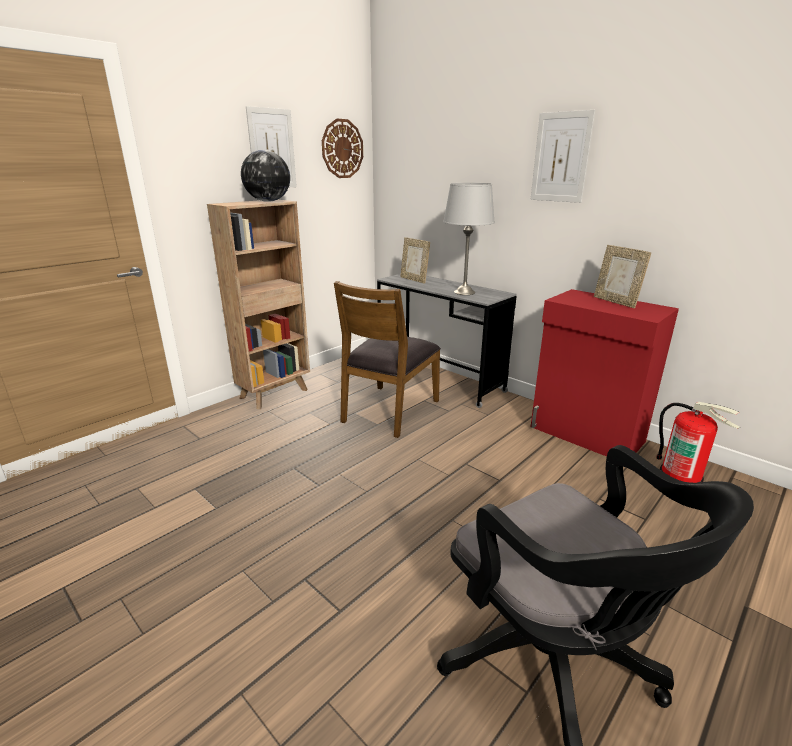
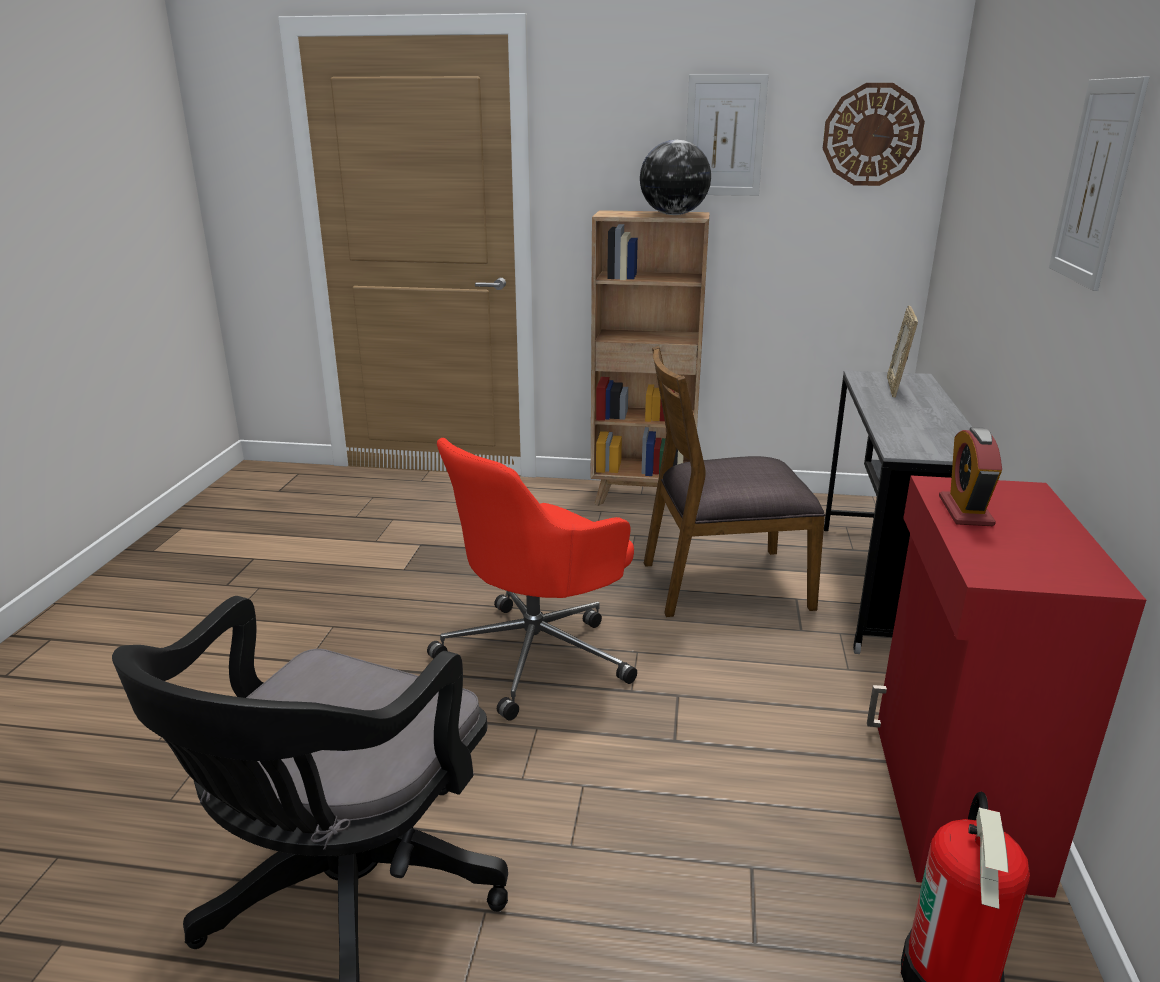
camera: 55 degrees right, 0 degrees up
(384, 492) = (537, 654): none -> red office chair
(464, 292) = (909, 429): grey table lamp -> none
(589, 304) = (965, 511): none -> alarm clock
(615, 302) = (1038, 531): picture frame -> none

